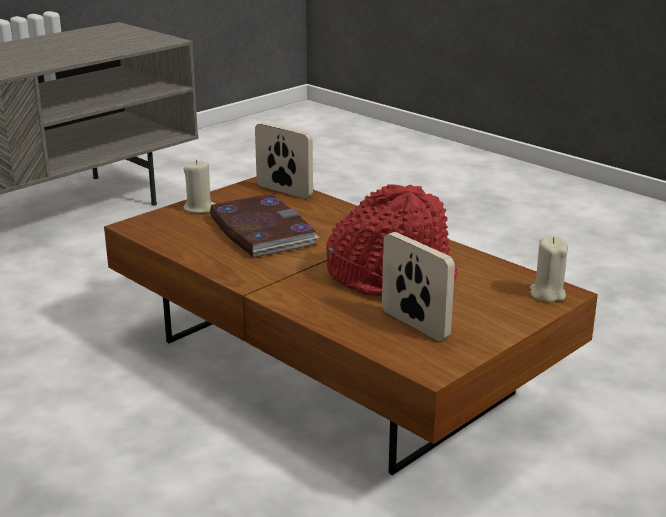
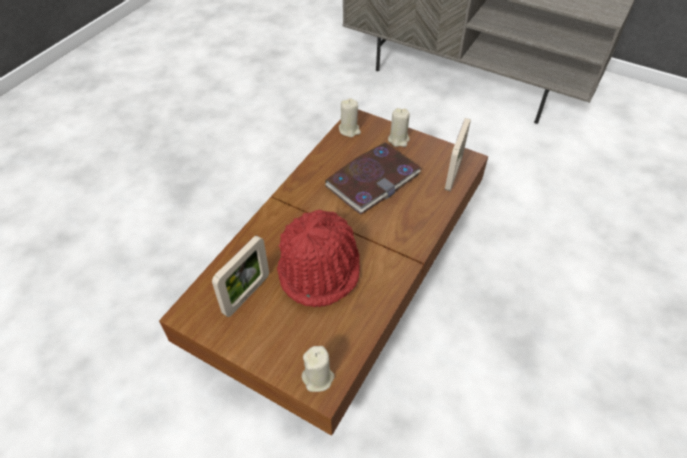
camera: 75 degrees right, 25 degrees up
(153, 232) = (349, 130): none -> beige candle

